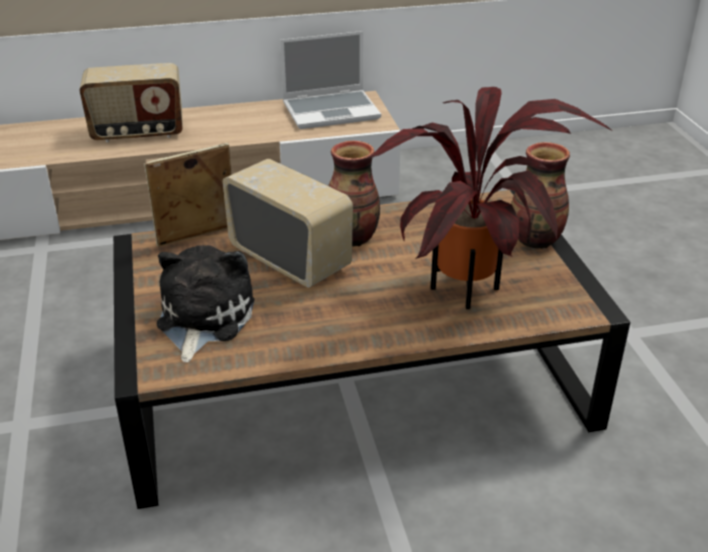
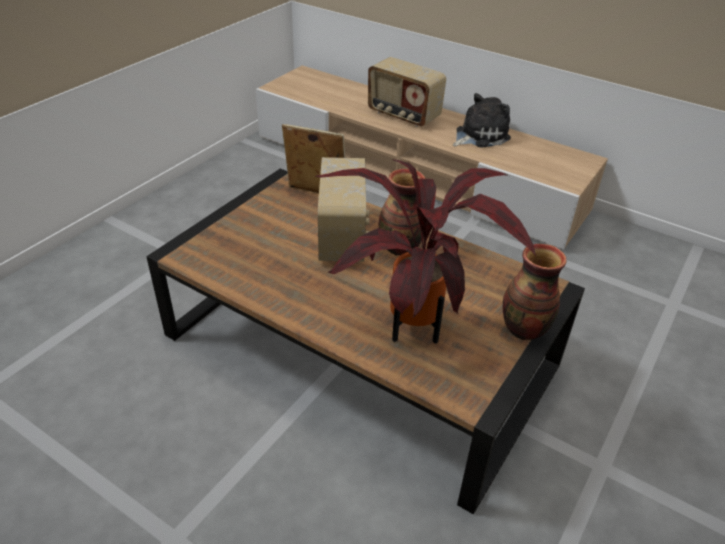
camera: 45 degrees right, 5 degrees up
(202, 319) = (245, 242): plush toy -> plush toy (479, 135)
(332, 111) = (549, 158): laptop -> none

